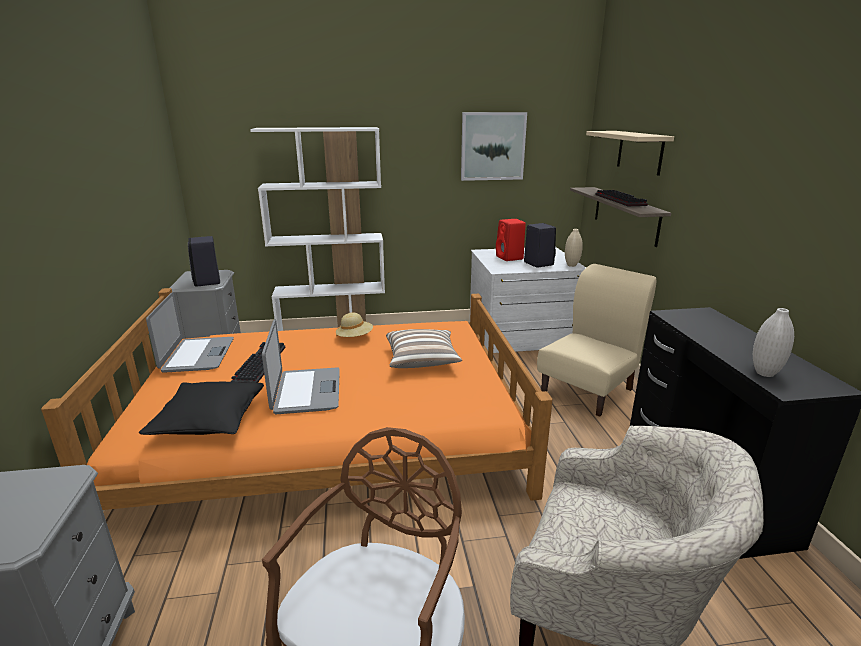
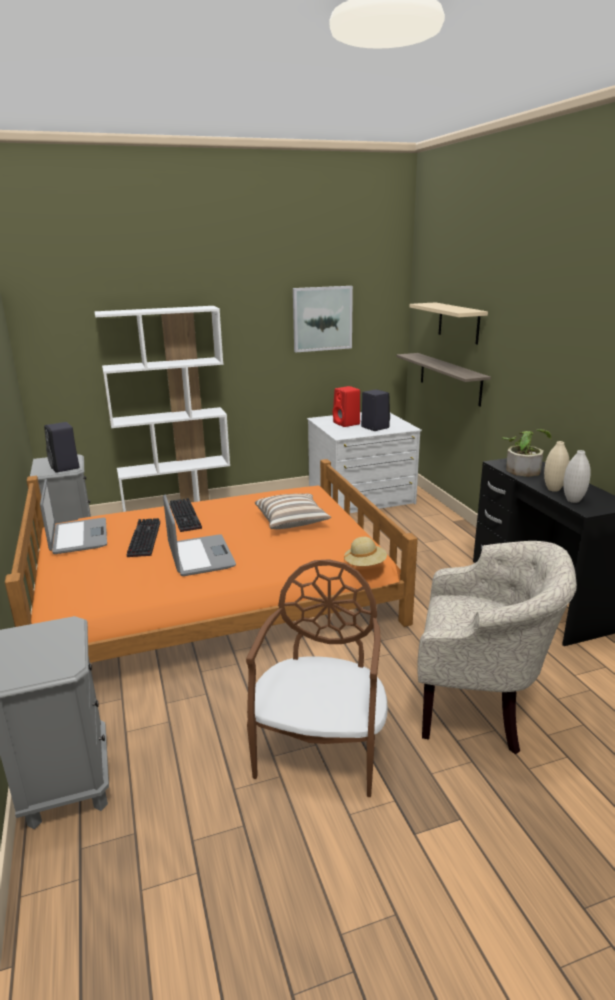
camera: 10 degrees left, 0 degrees up
(209, 421) = (125, 587): black pillow -> none
(355, 338) = (222, 508): beige hat -> beige hat (365, 565)
(571, 265) = (405, 427): beige vase -> beige vase (553, 489)
(588, 391) = (432, 539): beige chair -> none
(621, 200) = (446, 366): keyboard -> keyboard (186, 516)
(700, 324) = (523, 469): none -> potted plant

